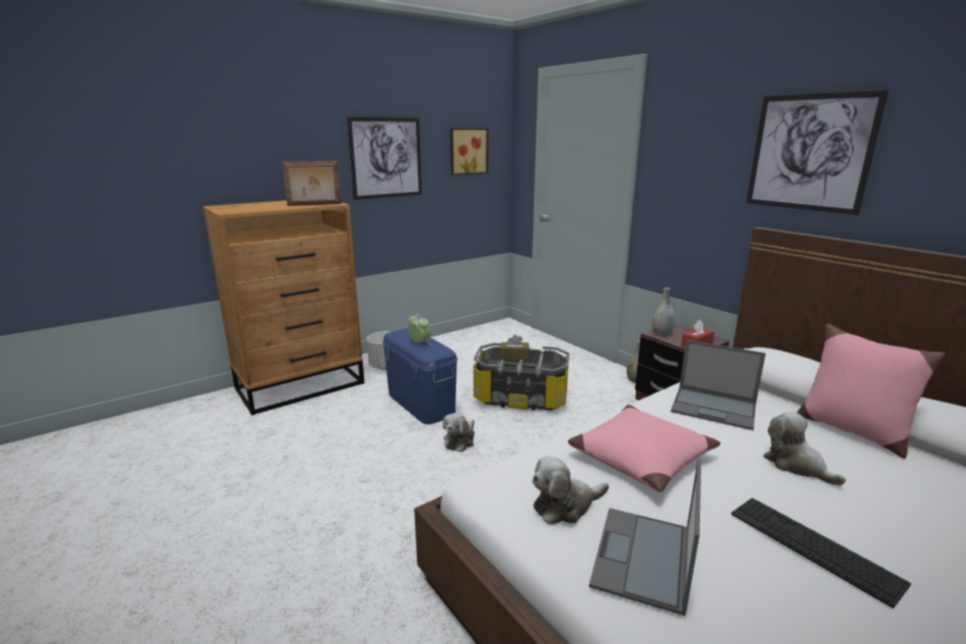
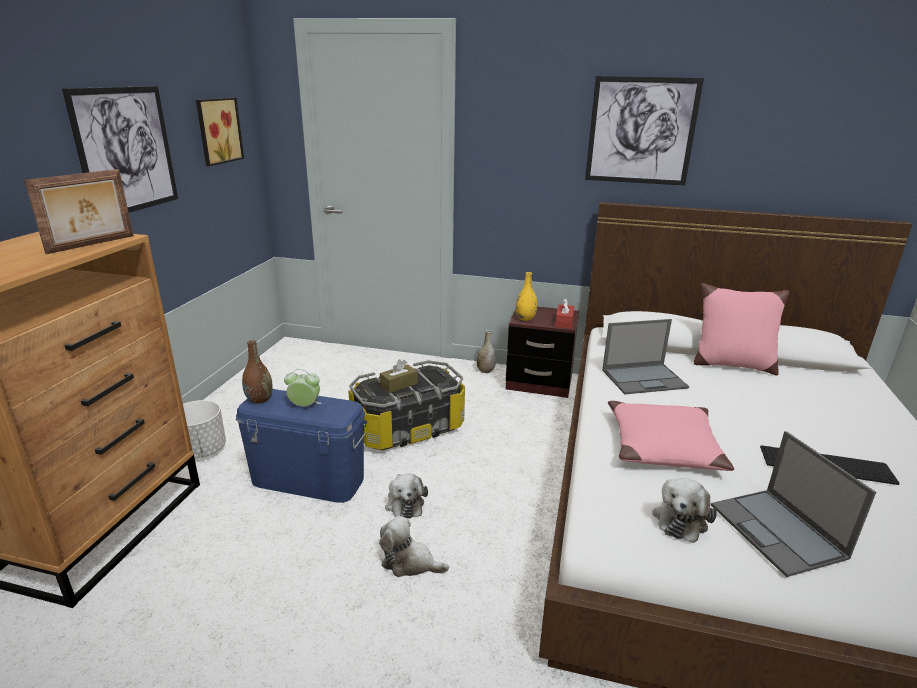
camera: 40 degrees left, 5 degrees up
(401, 333) = (259, 399): none -> brown vase
(662, 333) = (525, 318): grey vase -> yellow vase
(796, 465) = (743, 406): plush toy -> plush toy (409, 562)

